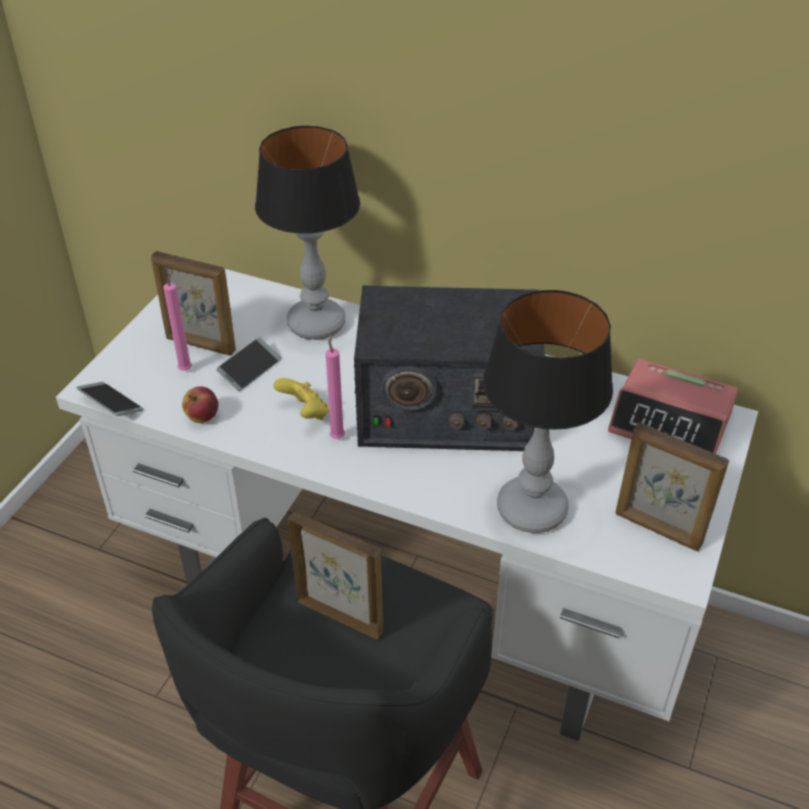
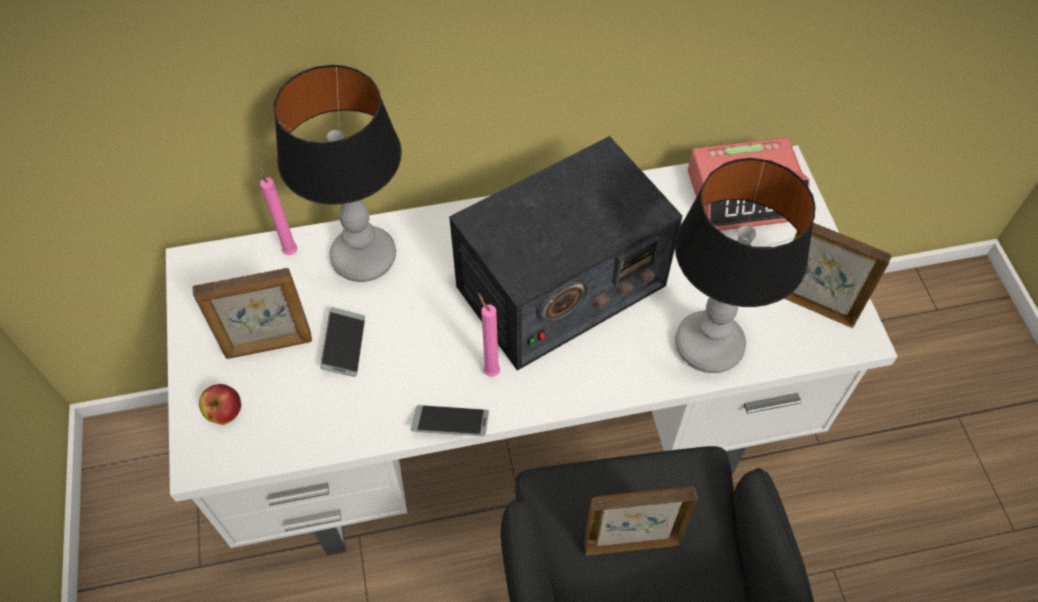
camera: 35 degrees left, 15 degrees up
(111, 404) = (239, 467): phone -> phone (450, 424)
(186, 369) = (280, 381): pink candle -> pink candle (290, 250)
(202, 417) = (346, 426): apple -> apple (225, 412)
(305, 413) = (439, 363): yellow game controller -> none
(657, 529) = (813, 305): picture frame -> picture frame turned 150 degrees counterclockwise

